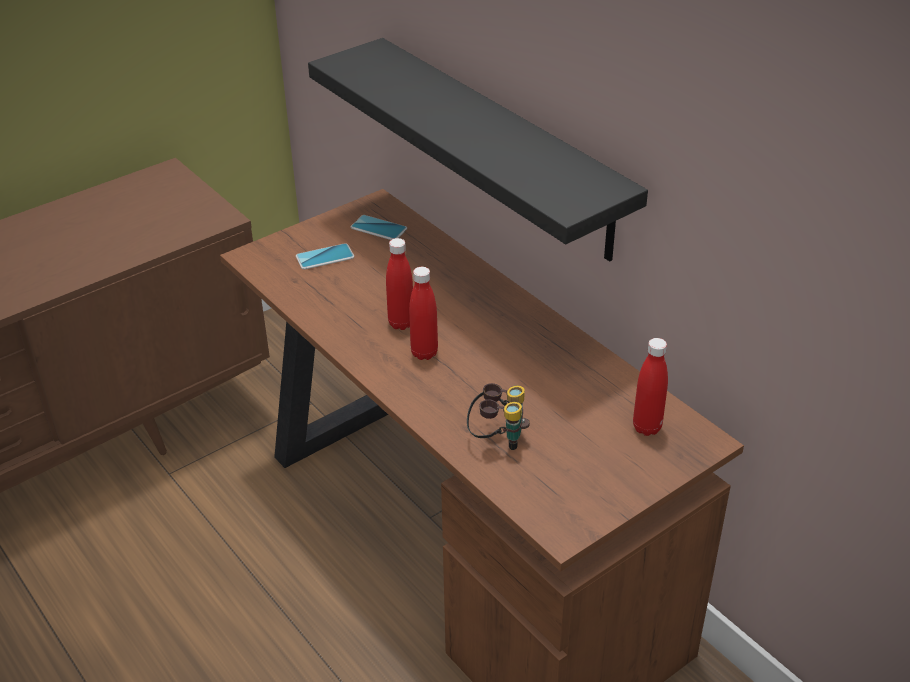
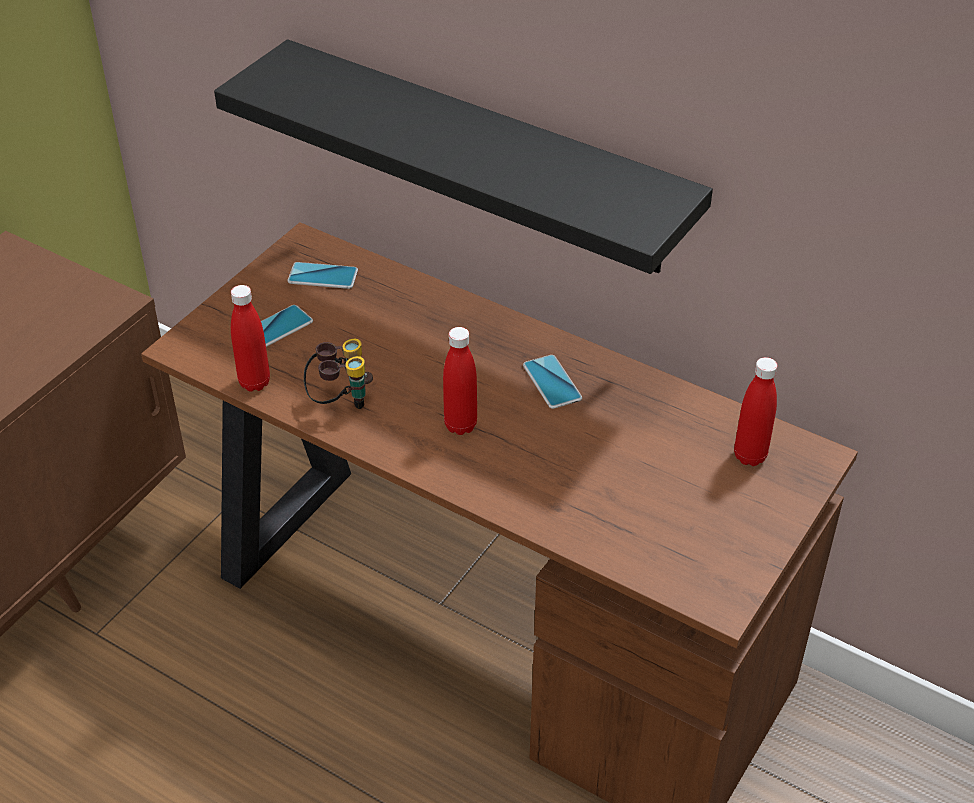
camera: 20 degrees left, 5 degrees up
(401, 323) = (414, 394): red bottle -> red bottle (254, 382)
(498, 438) = (597, 510): binoculars -> binoculars (340, 400)
(513, 338) = (552, 382): none -> phone

